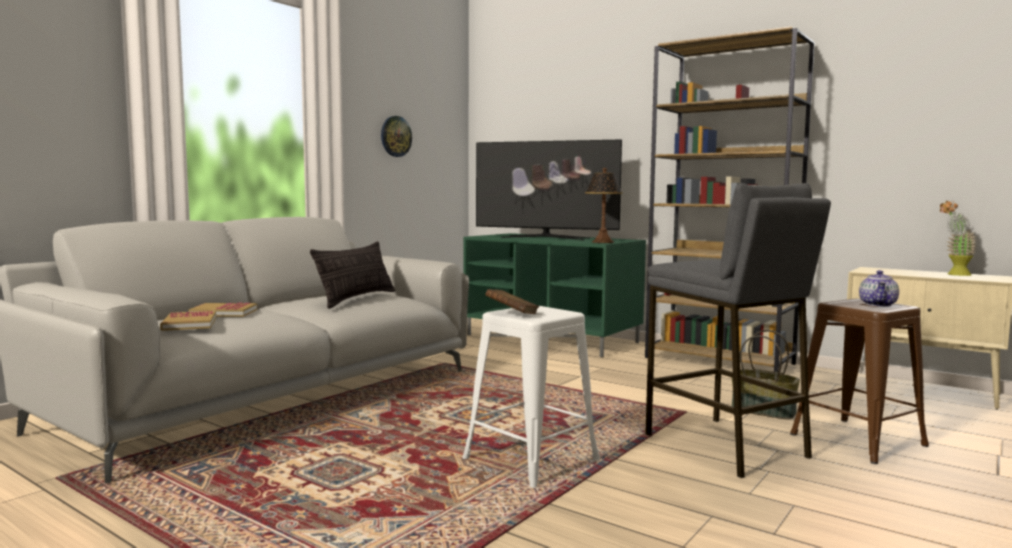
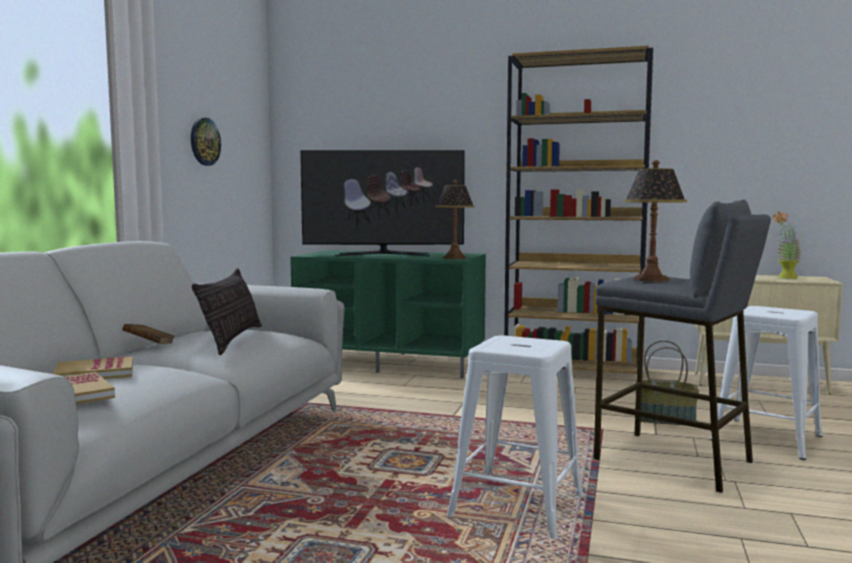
camera: 20 degrees left, 0 degrees up
(512, 314) = (505, 349): brown book -> brown book (149, 345)
(705, 262) = (651, 279): none -> table lamp
(858, 440) = (767, 438): brown stool -> white stool
(878, 304) = (784, 311): teapot -> none

